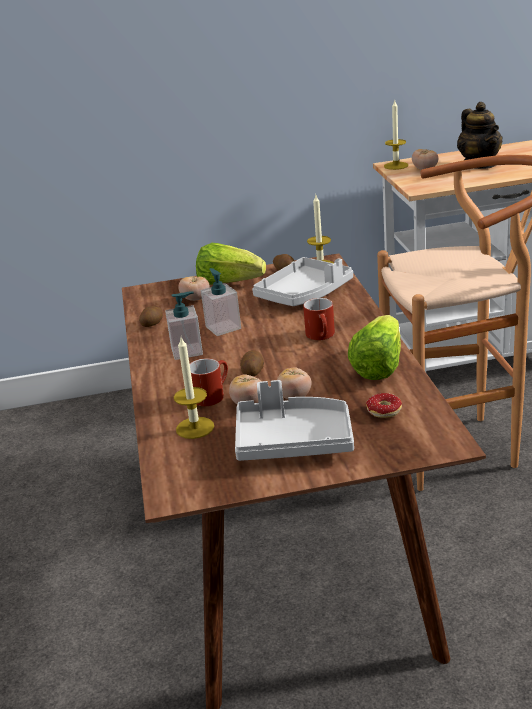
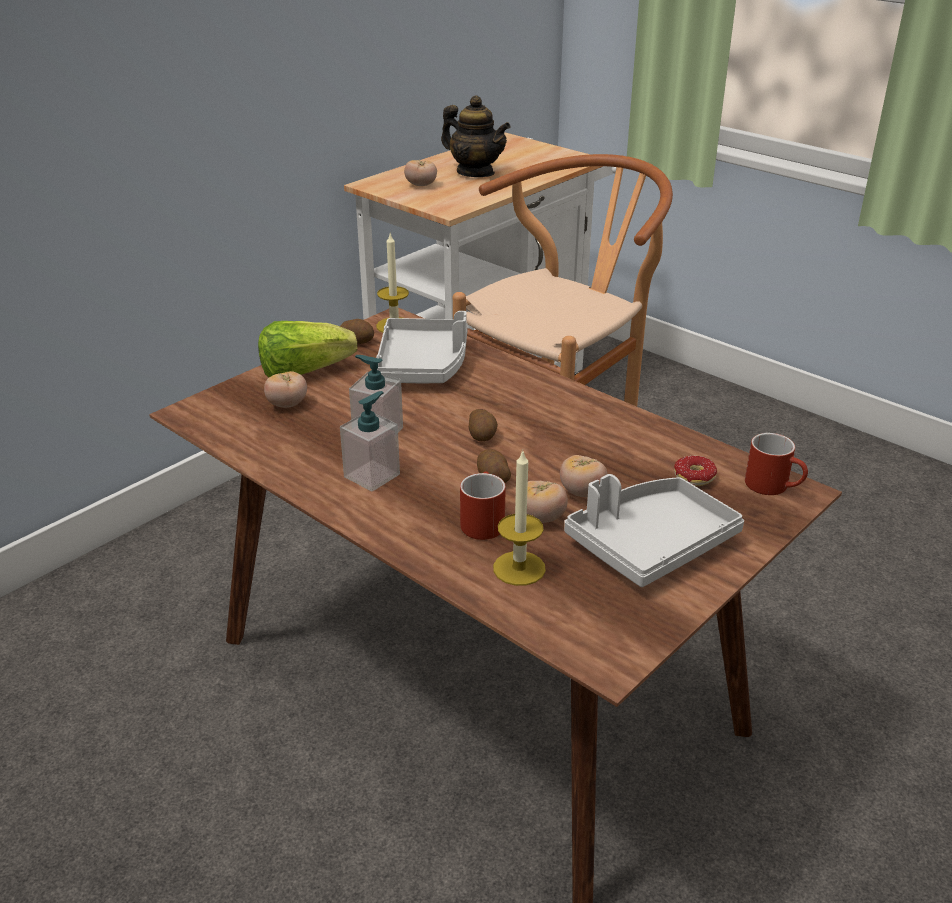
camera: 40 degrees left, 5 degrees up
(152, 324) = (272, 453): potato -> potato (482, 435)
(322, 336) = (514, 411): red mug -> red mug (774, 486)
(378, 366) = (621, 429): lettuce -> none
(396, 166) = (379, 185): candle -> none

